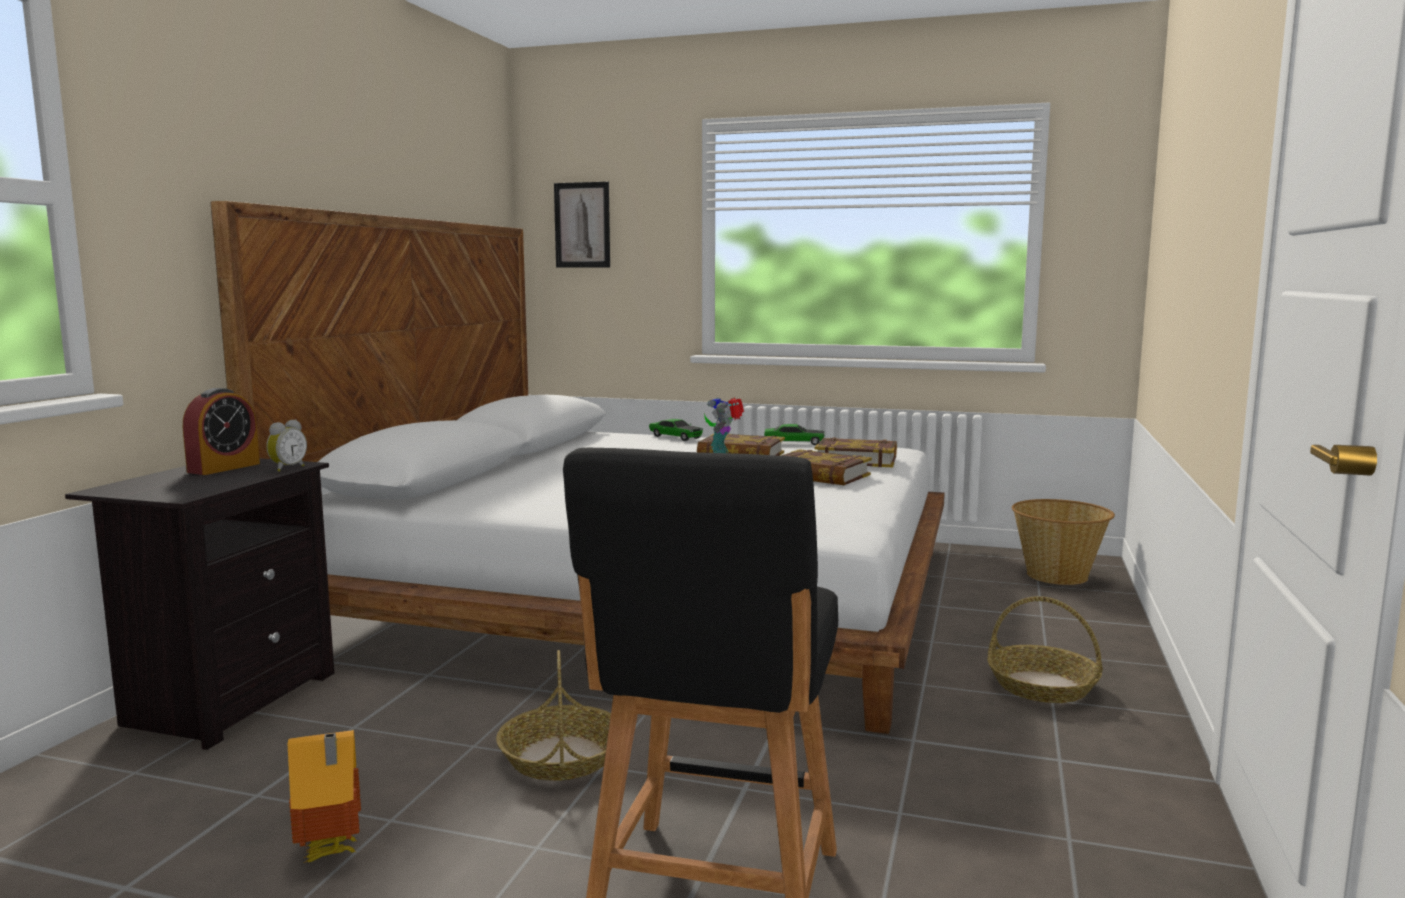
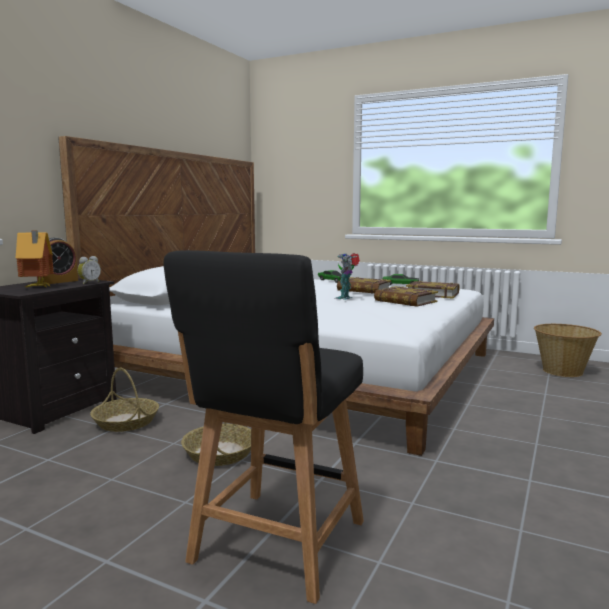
camera: 10 degrees right, 0 degrees up
(330, 854) = (71, 494): toy house -> toy house (37, 287)
(582, 225) = (287, 160): picture -> none
(1043, 686) = (532, 435): basket -> basket (126, 422)

